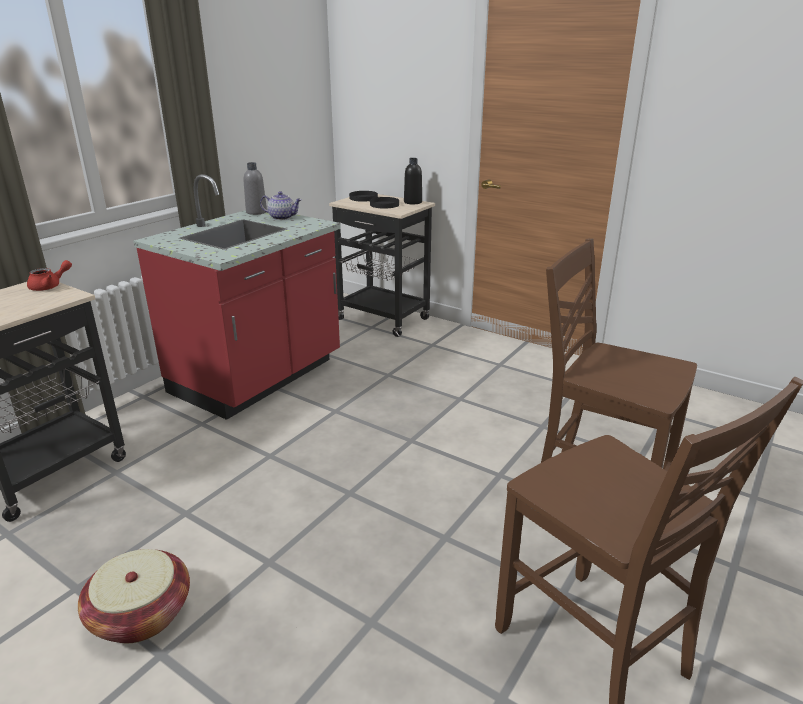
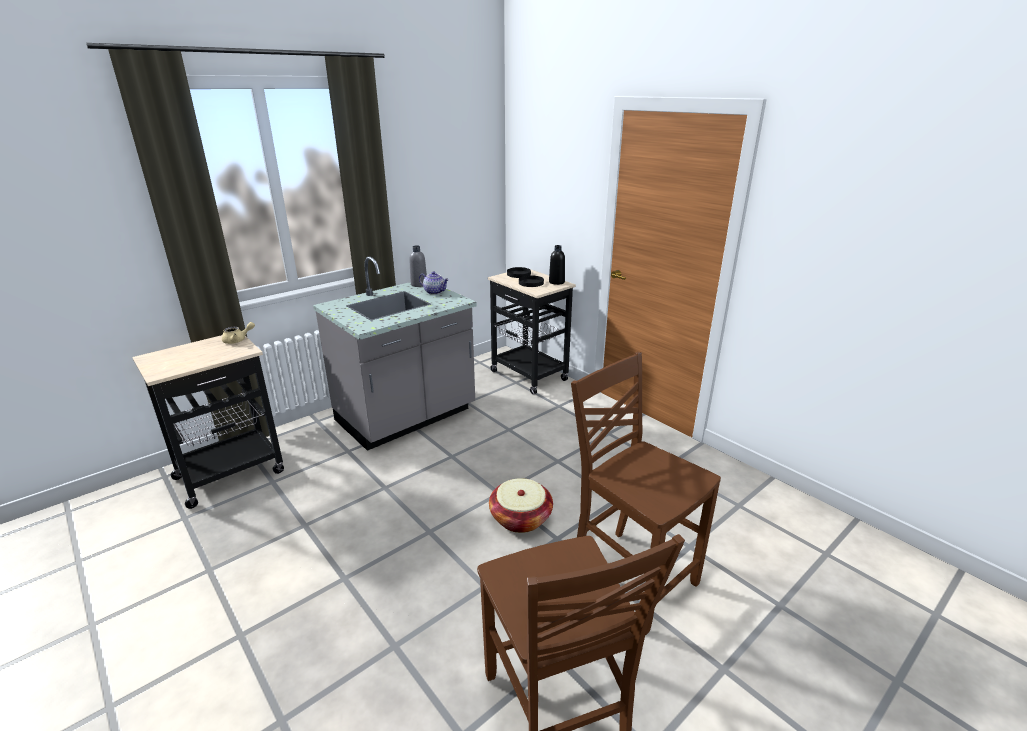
camera: 15 degrees right, 0 degrees up
(50, 286) = (238, 340): red teapot -> beige teapot
(141, 614) = (241, 600): basket -> basket (520, 518)
(258, 378) = (406, 417): red counter -> grey counter

